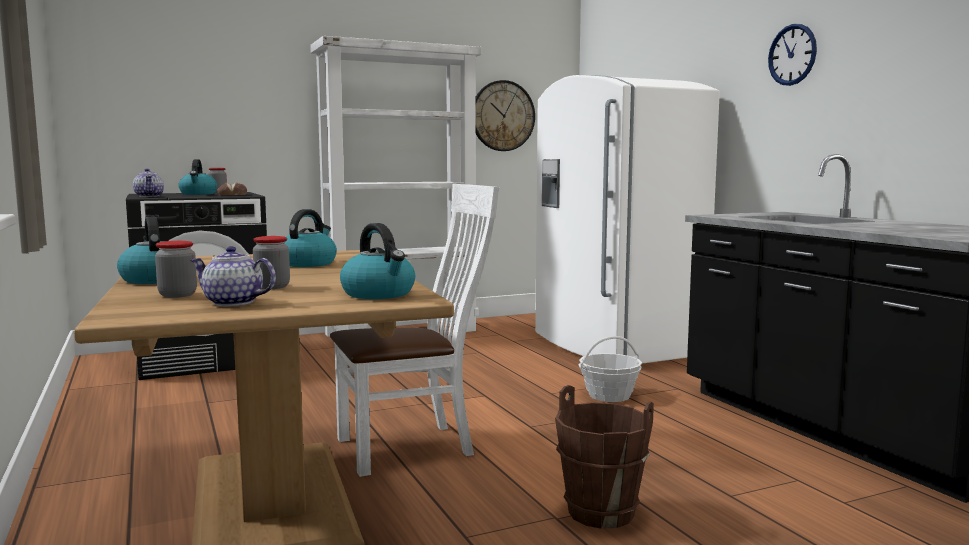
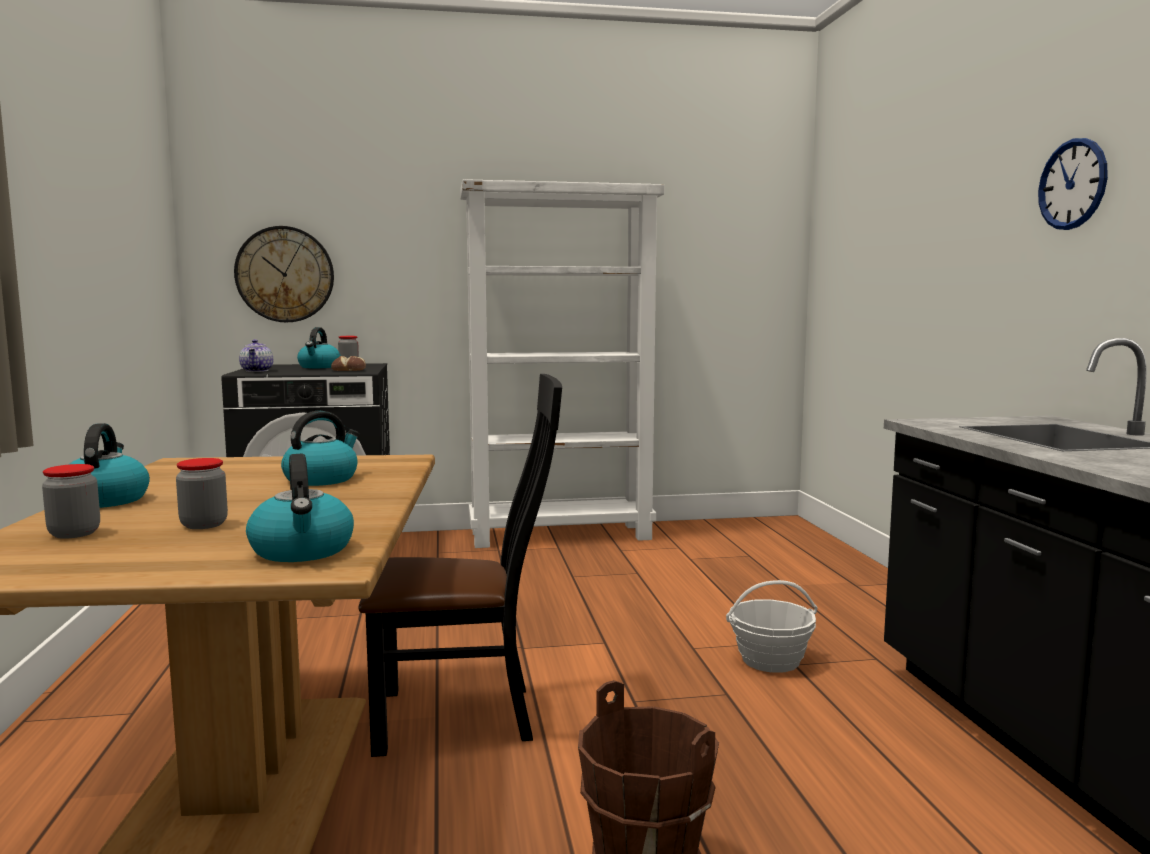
camera: 15 degrees right, 0 degrees up
(232, 302) = (104, 555): teapot -> none
(413, 446) = (466, 716): white chair -> black chair
(502, 116) = (703, 269): wall clock -> wall clock (285, 274)
(613, 346) = (818, 578): white fridge -> none

